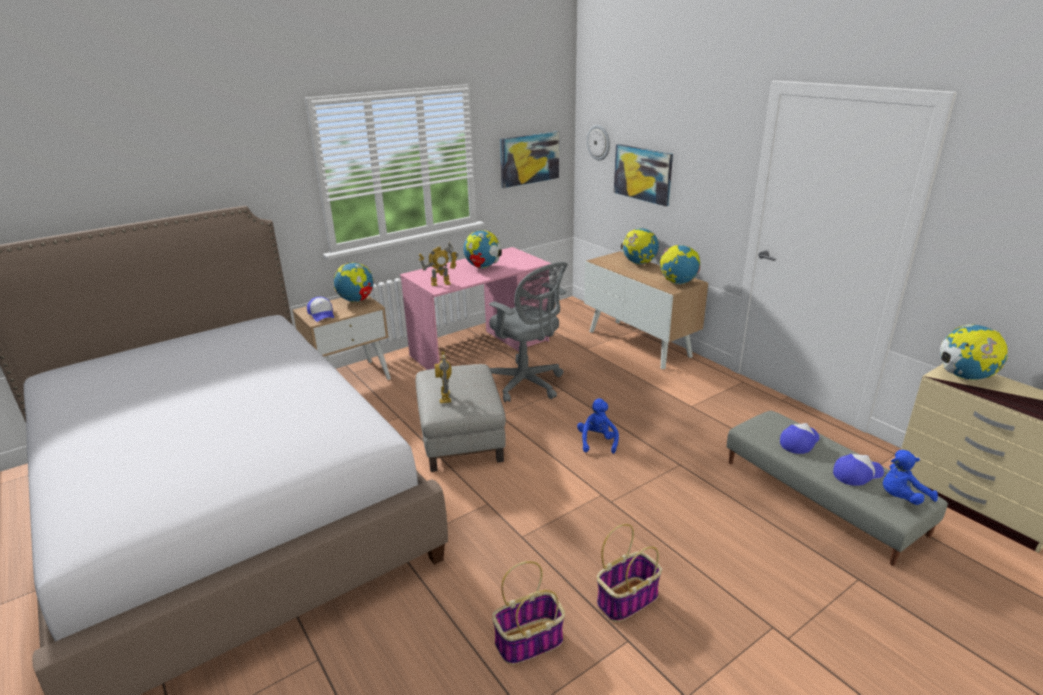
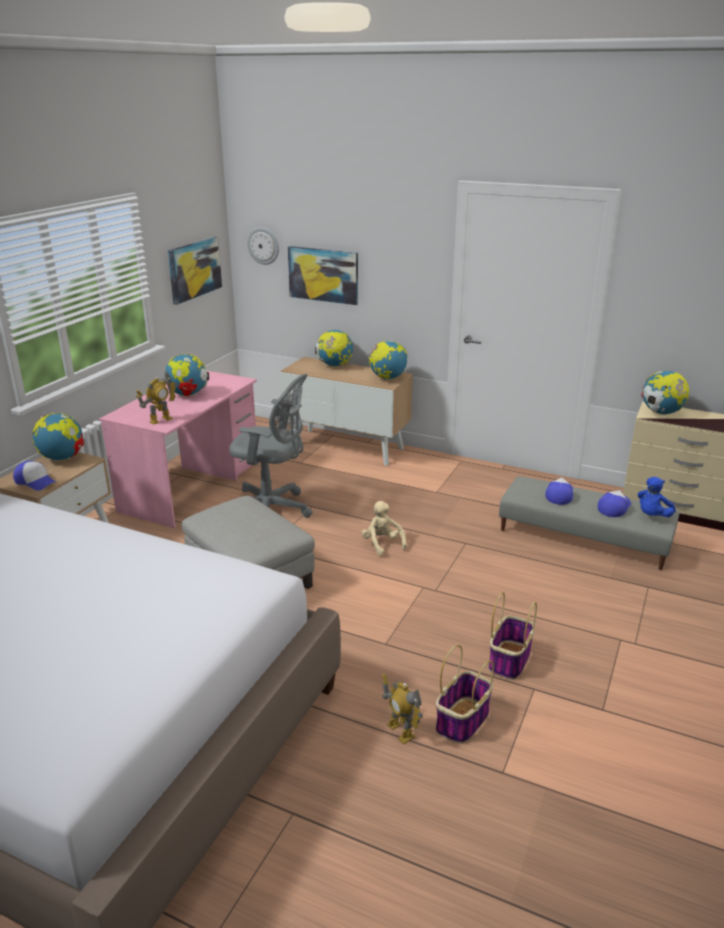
camera: 30 degrees left, 0 degrees up
(445, 397) = (245, 534): toy robot -> toy robot (400, 731)
(597, 441) = (382, 544): blue plush toy -> beige plush toy

